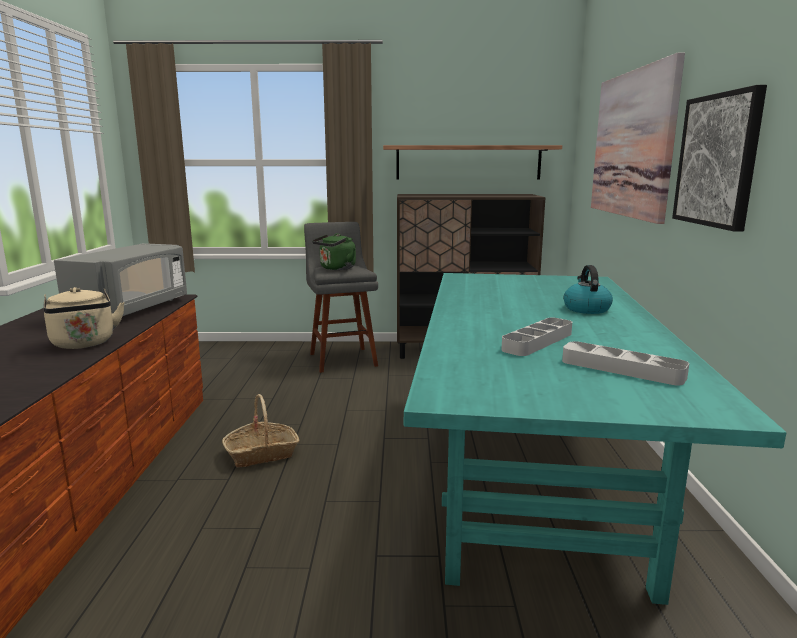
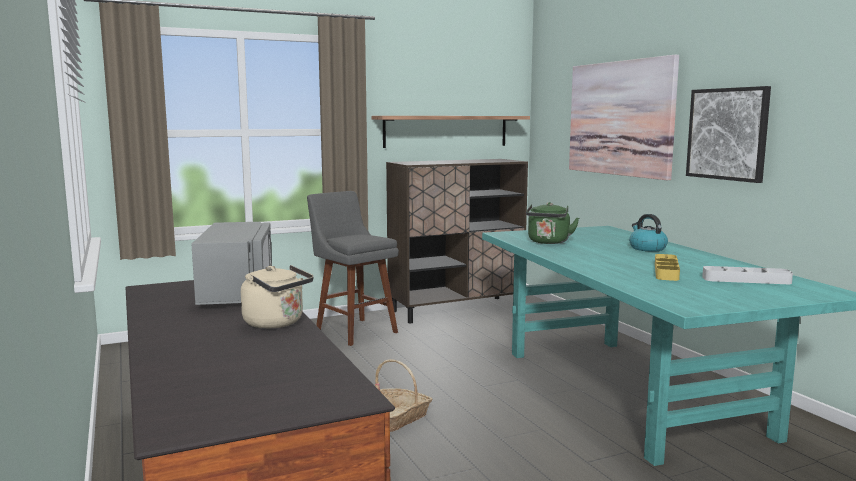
camera: 25 degrees left, 5 degrees down
(336, 268) = (355, 238): green kettle -> green kettle (548, 242)
(537, 341) = (666, 271): grey tray -> yellow tray

